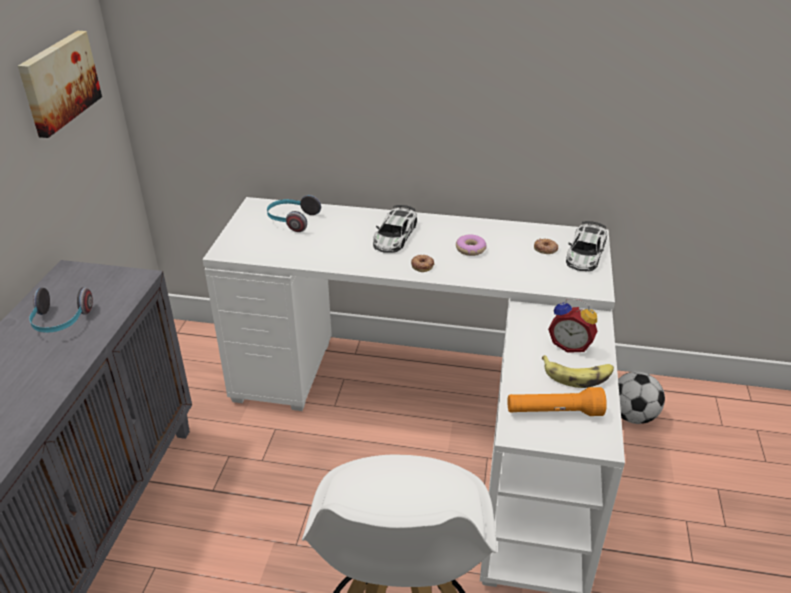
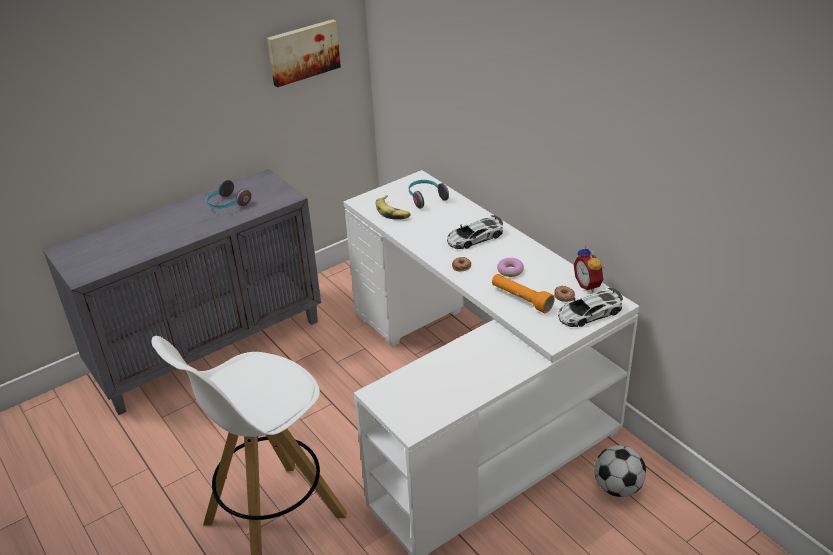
camera: 45 degrees right, 0 degrees up
(554, 412) = (412, 397): orange flashlight -> orange flashlight (521, 299)
(570, 345) = (487, 367): alarm clock -> alarm clock (589, 285)
(578, 375) = (461, 386): banana -> banana (393, 212)

